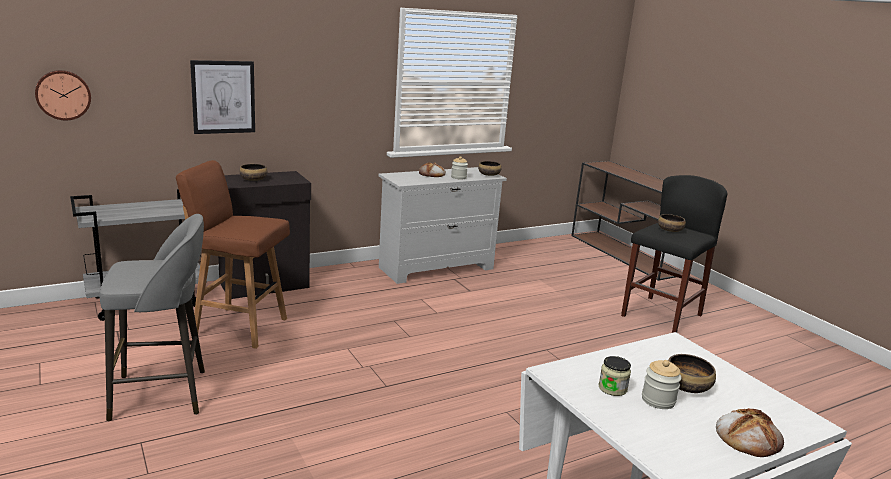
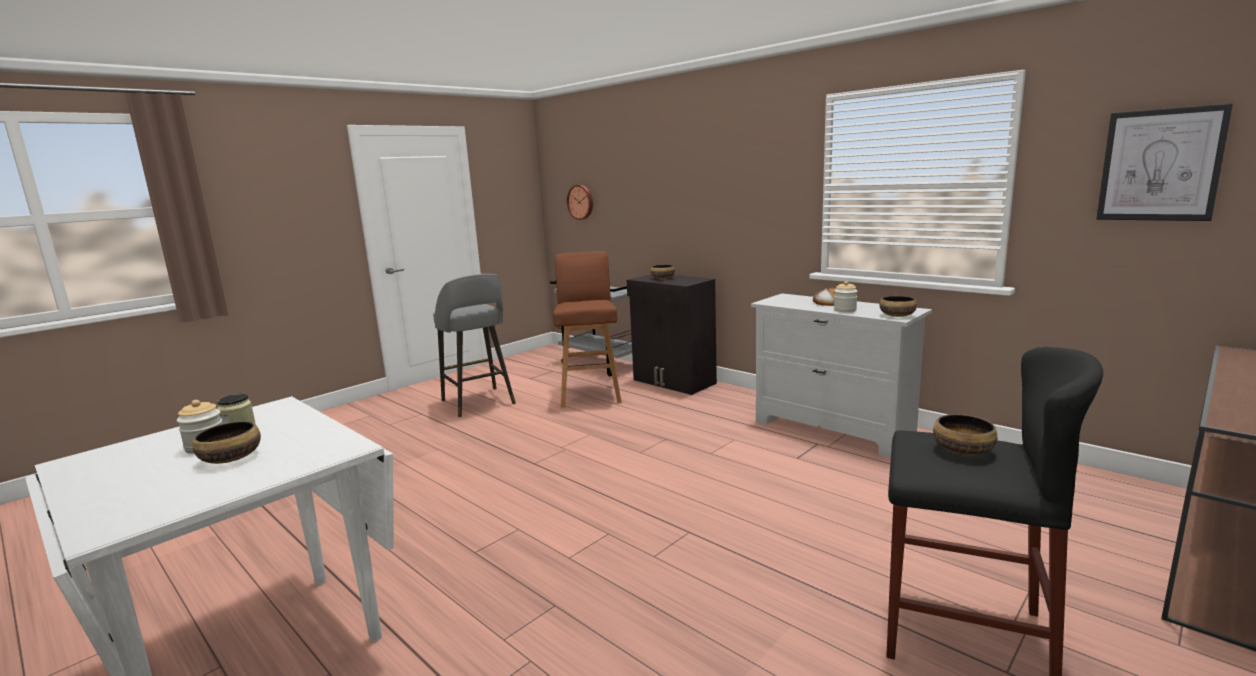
camera: 75 degrees right, 5 degrees down
(223, 97) = (665, 204): picture -> picture (1160, 165)
(748, 437) = (102, 491): bread -> none

